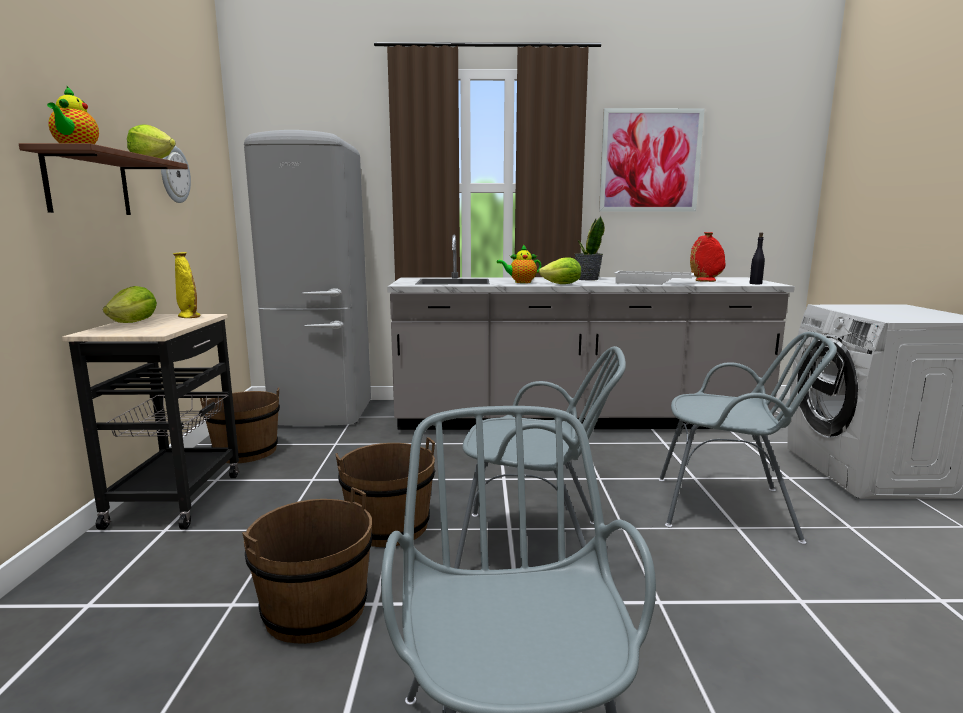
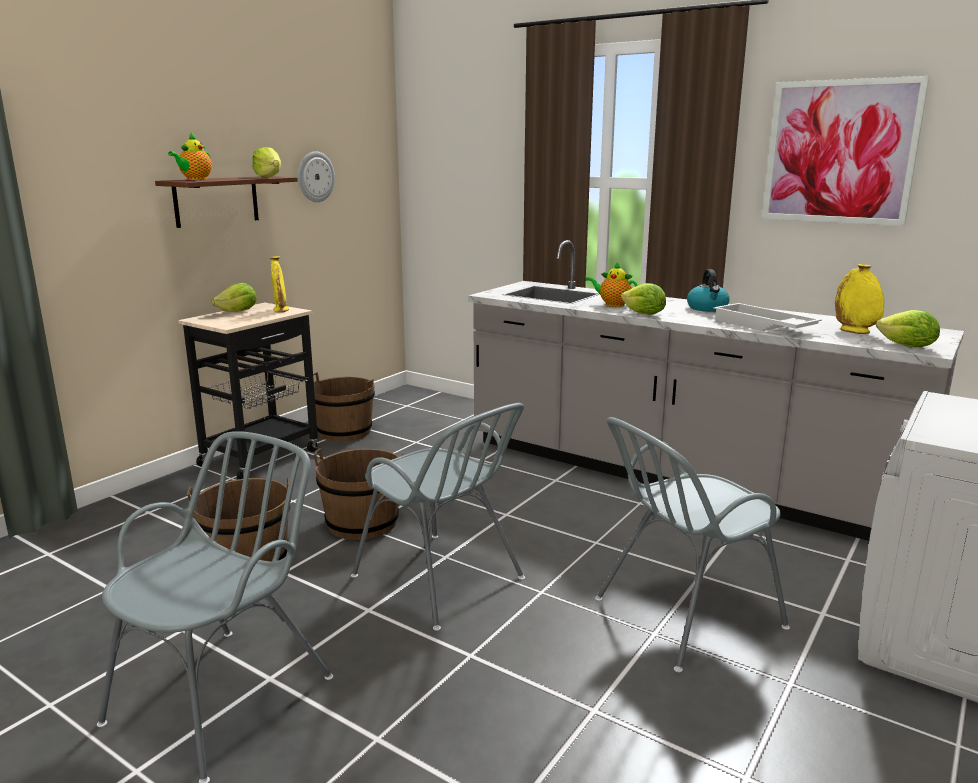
camera: 35 degrees right, 5 degrees up
(322, 414) = (442, 410): grey fridge -> none
(587, 279) = (707, 308): potted plant -> kettle
(705, 281) = (855, 331): red vase -> yellow vase
(731, 508) = (683, 615): grey chair -> grey chair turned 105 degrees clockwise
(755, 283) = (907, 346): black bottle -> lettuce

